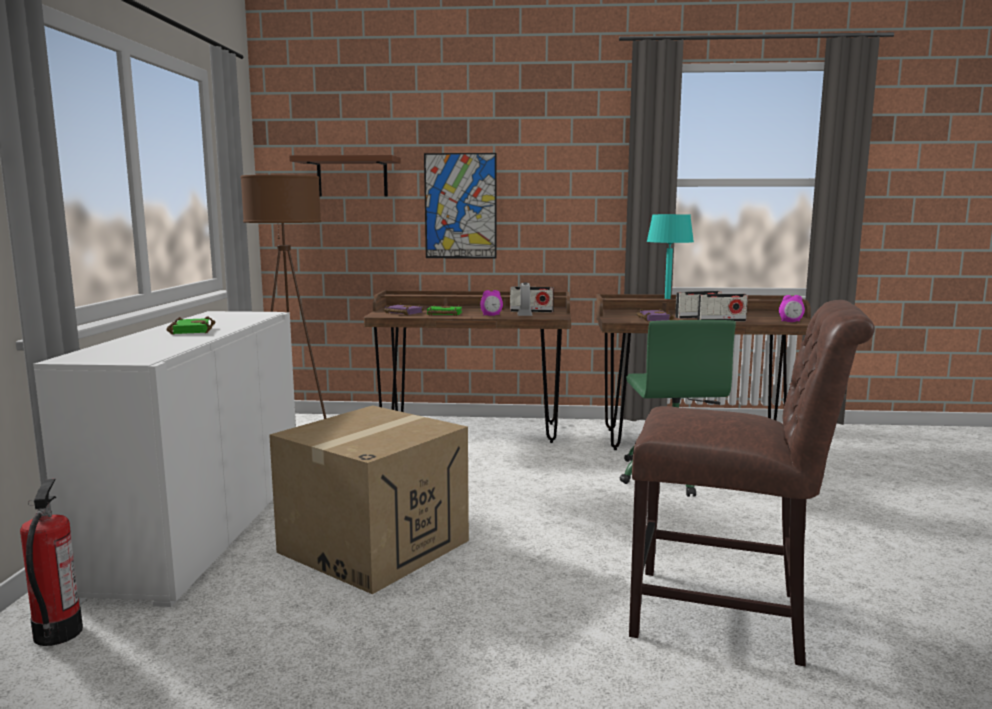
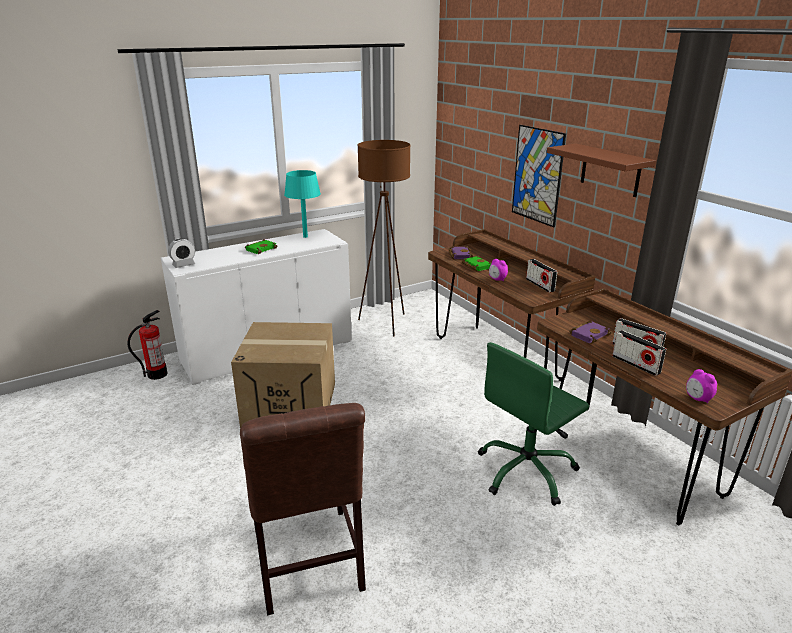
camera: 55 degrees right, 15 degrees up
(352, 177) = (479, 135): brown shelf -> brown shelf (610, 170)
(524, 315) = (519, 288): alarm clock -> alarm clock (184, 265)
(667, 298) = (646, 318): turquoise table lamp -> turquoise table lamp (305, 236)

